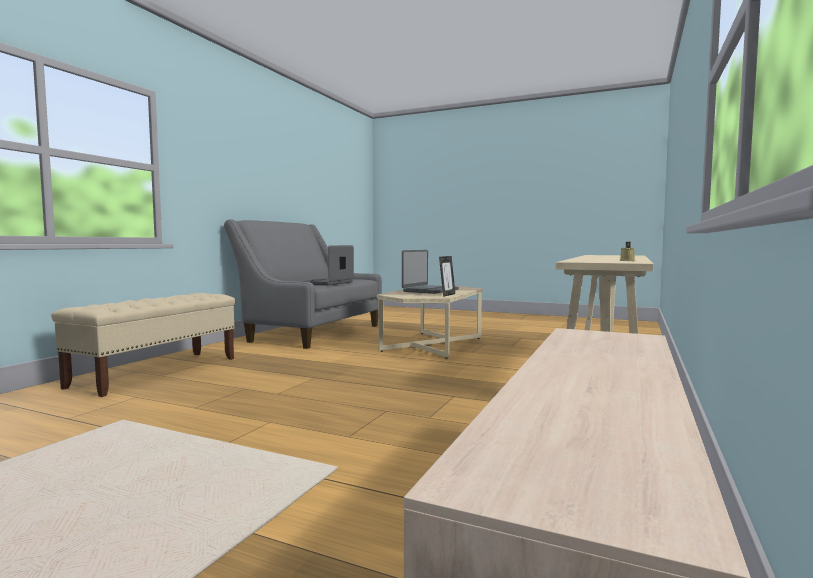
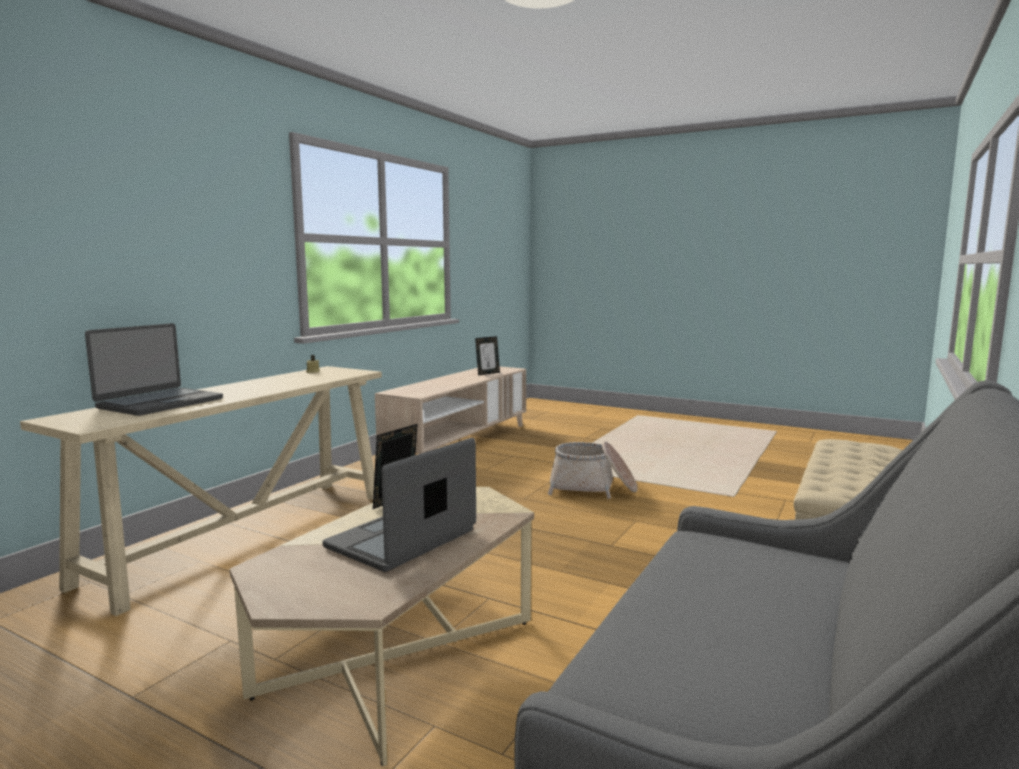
camera: 175 degrees left, 5 degrees up
(294, 427) = (592, 488): none -> basket
(327, 283) = (693, 582): laptop -> laptop (160, 403)
(551, 415) = (487, 373): none -> picture frame

